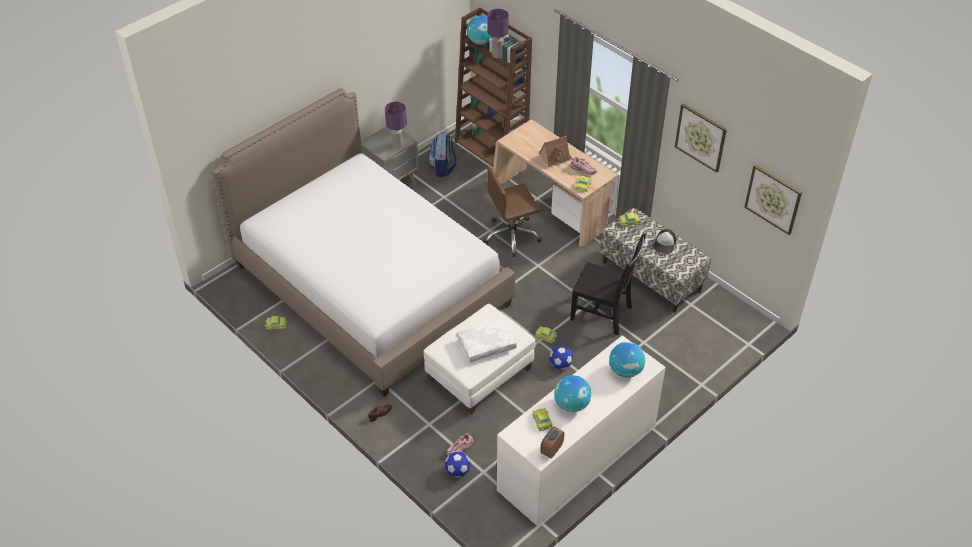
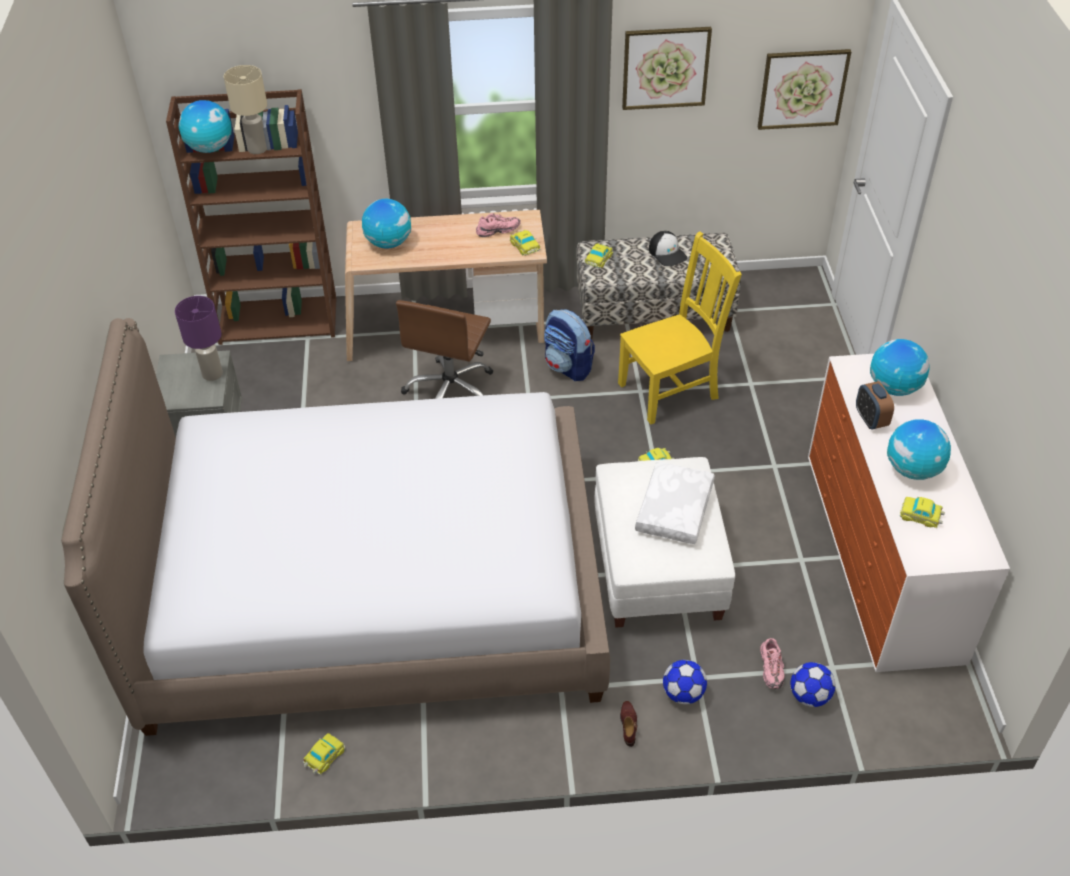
camera: 50 degrees left, 0 degrees up
(443, 168) = (250, 383): backpack -> backpack (568, 367)
(497, 55) = (257, 149): purple table lamp -> beige table lamp
(531, 141) = (388, 243): none -> globe
(551, 450) = (979, 535): alarm clock -> alarm clock (870, 419)
(556, 157) = (446, 240): toy house -> none
(560, 365) = (716, 478): football -> football (683, 693)
(603, 314) = (671, 390): black chair -> yellow chair

